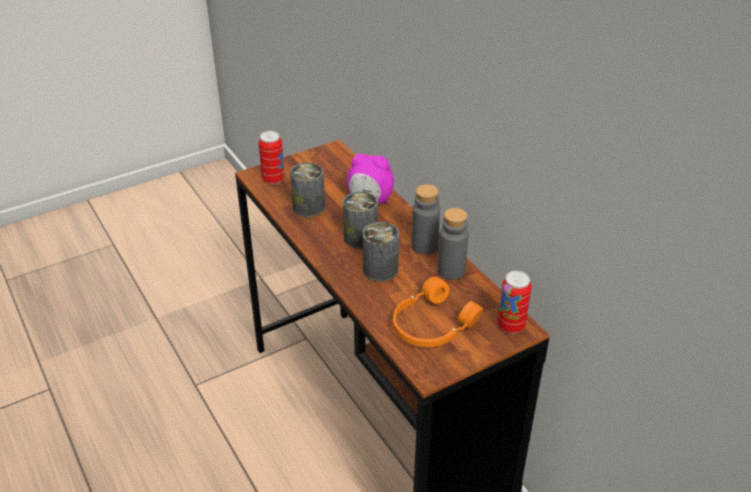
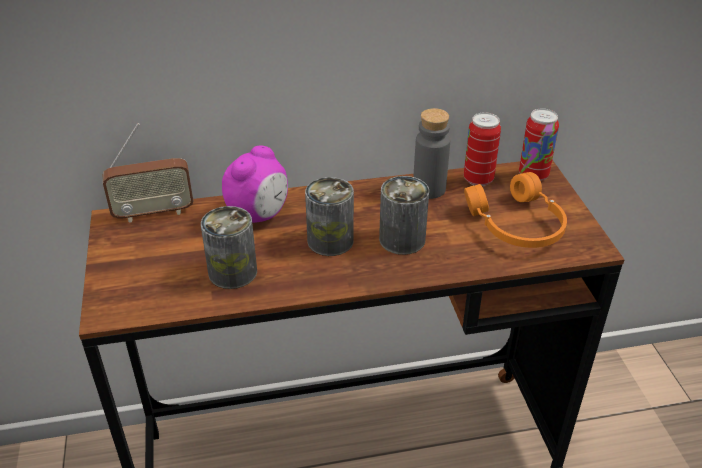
camera: 70 degrees left, 0 degrees up
(273, 180) = (137, 294): can -> can (478, 179)
(349, 161) = (153, 213): none -> radio
(424, 246) = (375, 196): grey bottle -> none

